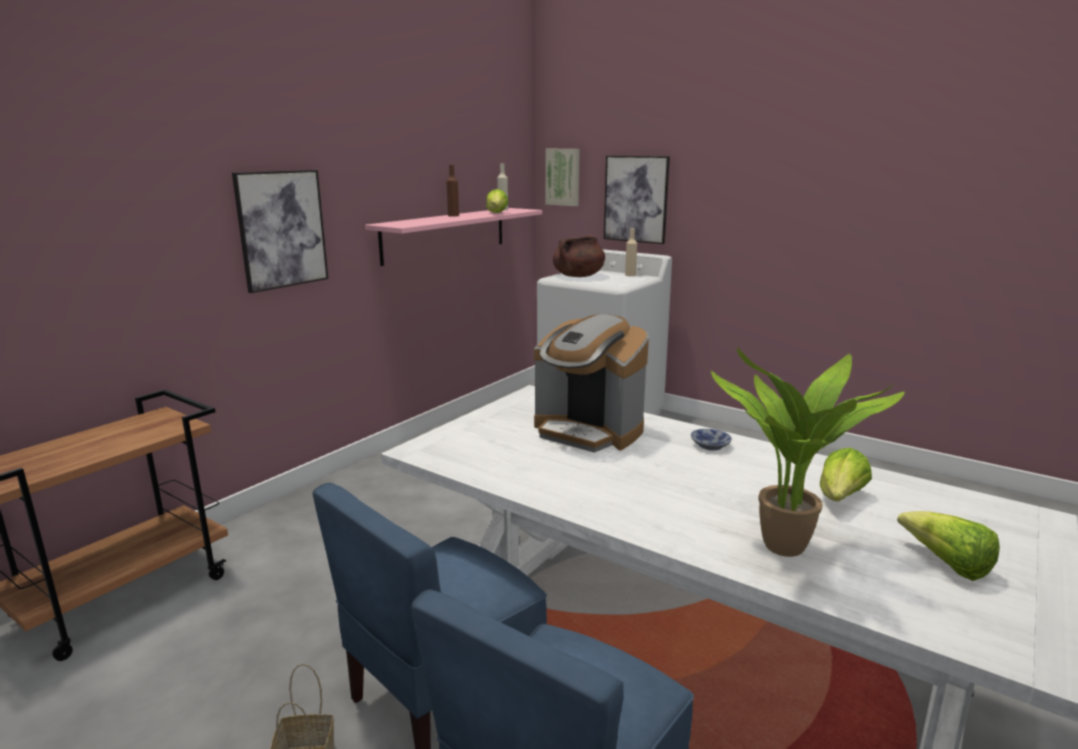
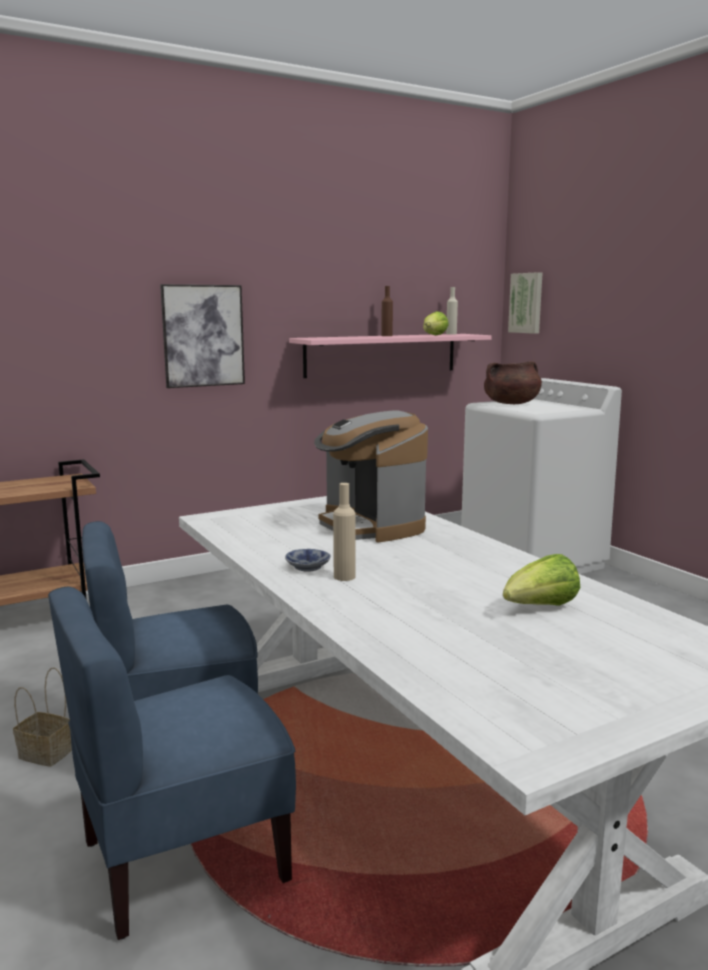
camera: 25 degrees right, 5 degrees down
(630, 275) = (570, 406): beige bottle -> beige bottle (344, 577)
(636, 199) = (592, 325): picture -> none
(708, 445) = (470, 552): bowl -> bowl (306, 567)
(787, 552) = (412, 632): potted plant -> none
(946, 565) = (566, 672): lettuce -> none

